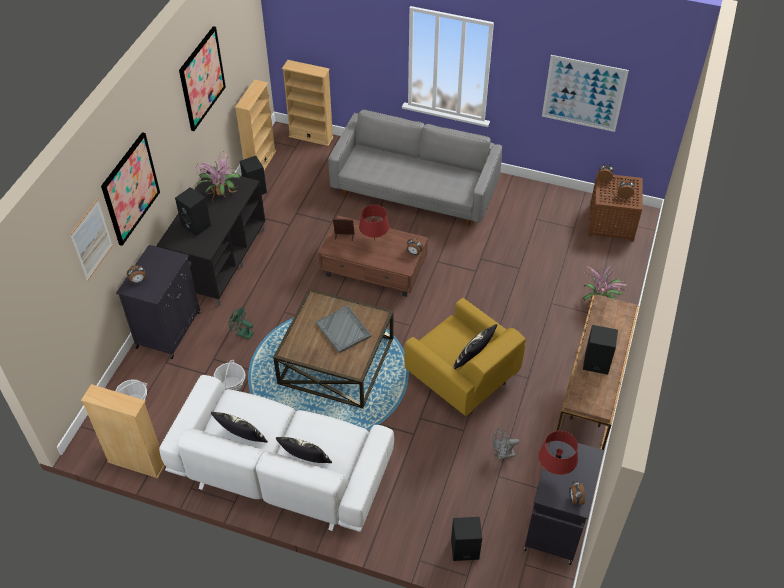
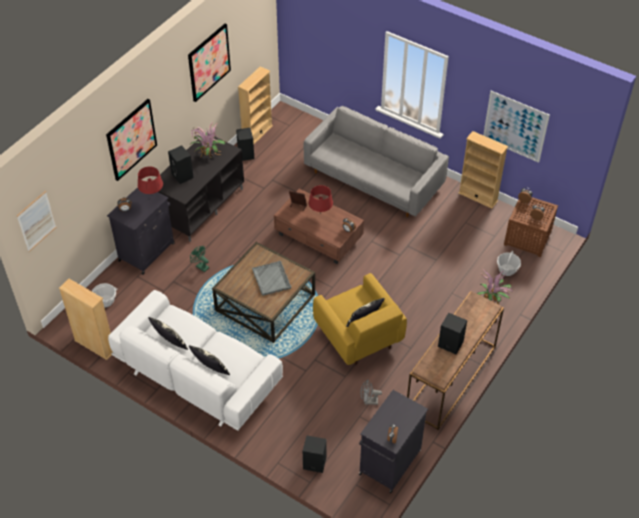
camera: 15 degrees right, 0 degrees up
(91, 239) = (92, 172): picture -> picture (36, 221)
(231, 385) = (180, 304): basket -> basket (507, 270)
(311, 137) = (304, 119): beige bookcase -> beige bookcase (478, 197)
(555, 470) = (385, 415): red table lamp -> red table lamp (152, 196)

